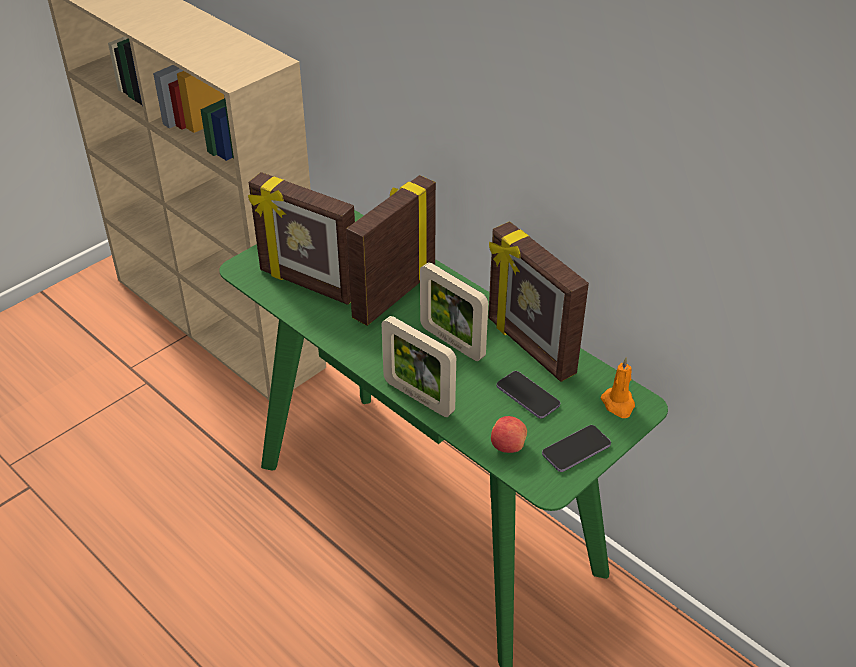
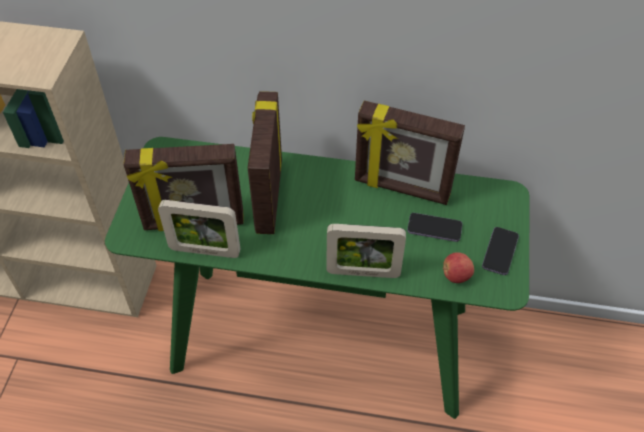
camera: 35 degrees left, 10 degrees up
(452, 342) = (346, 214): picture frame -> picture frame (205, 251)
(618, 404) = (495, 201): orange candle -> none

